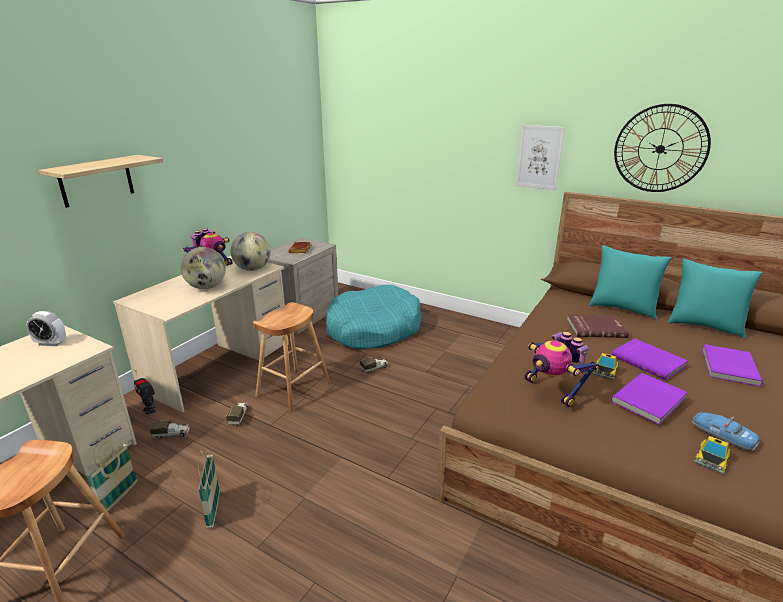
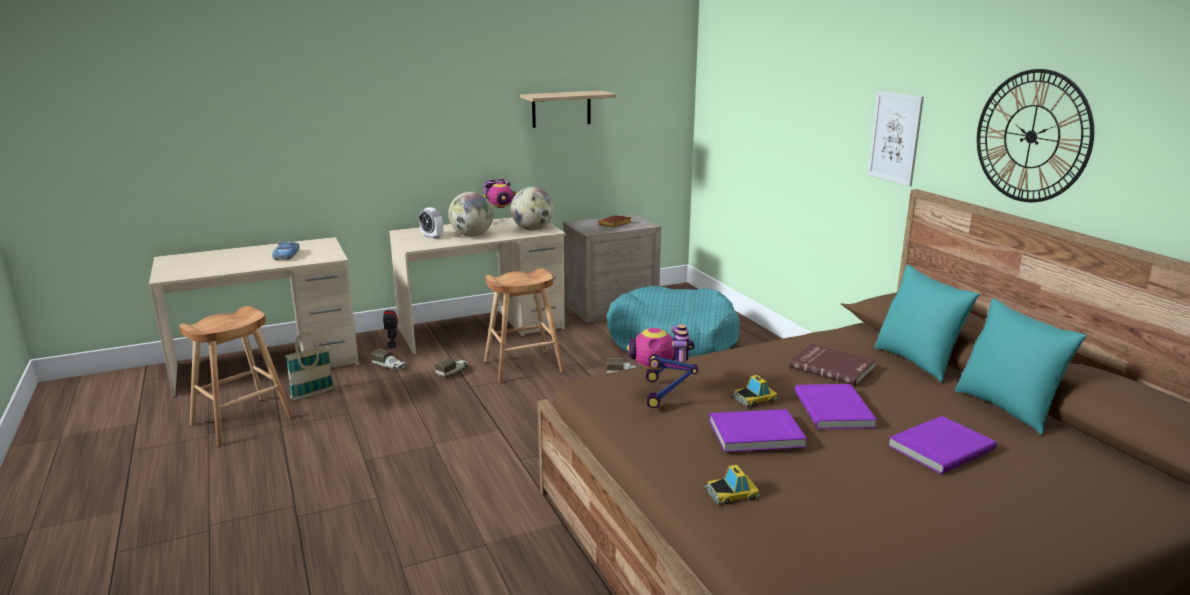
camera: 35 degrees right, 5 degrees down
(51, 343) = (313, 248): alarm clock -> alarm clock (432, 236)
(96, 181) = (394, 113): shelf -> shelf (561, 109)
(213, 510) = (362, 426): basket -> none
(722, 435) = (787, 486): toy car -> toy car (287, 255)

